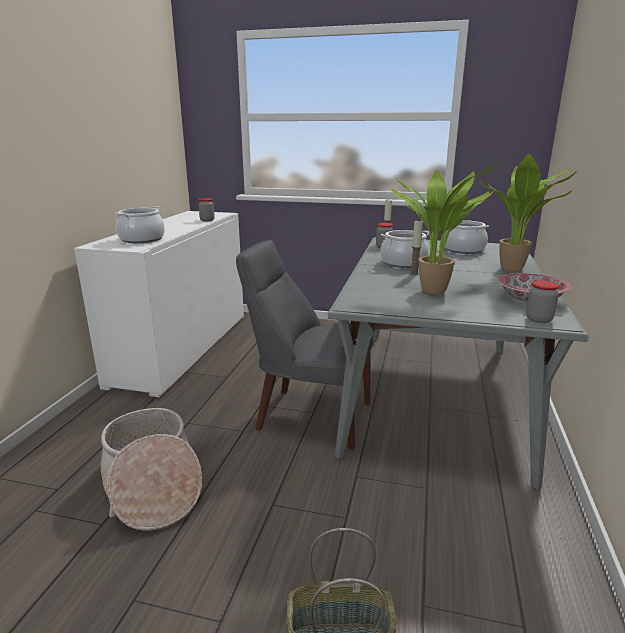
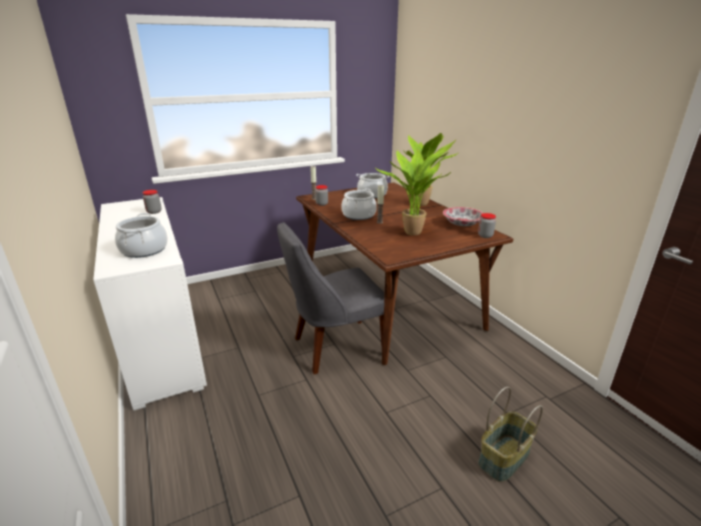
camera: 40 degrees left, 5 degrees up
(152, 486) = (297, 450): basket -> none
(433, 393) = (386, 298): grey dining table -> brown dining table

